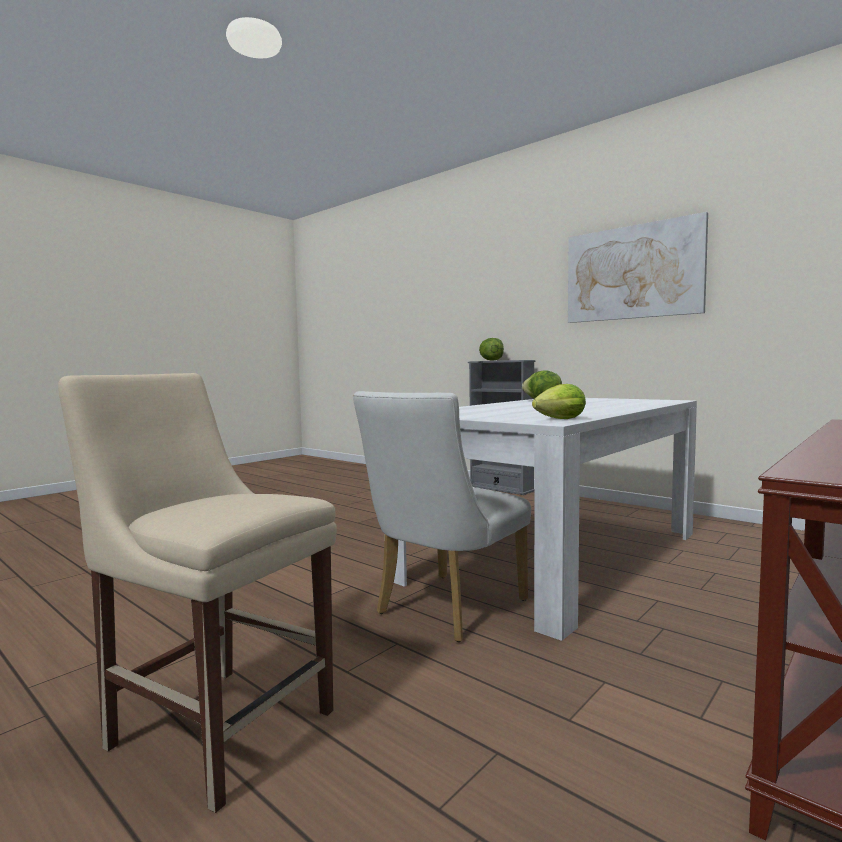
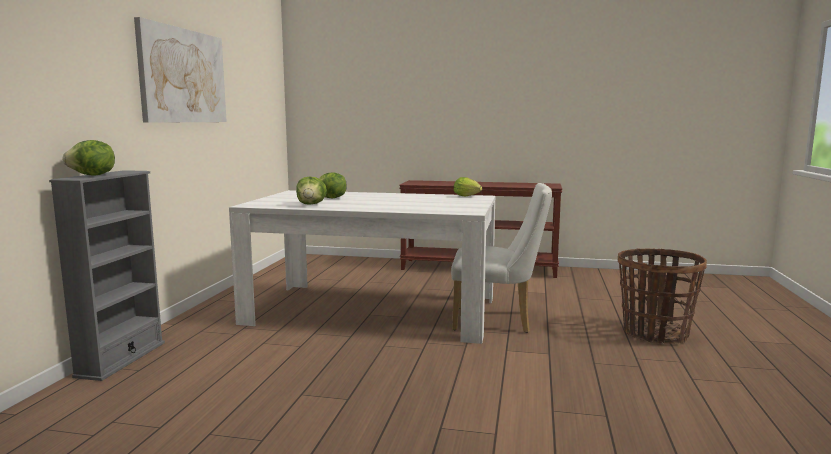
camera: 120 degrees left, 5 degrees up
(216, 724) = (654, 333): beige chair -> basket
(589, 403) = (331, 198): none -> lettuce

